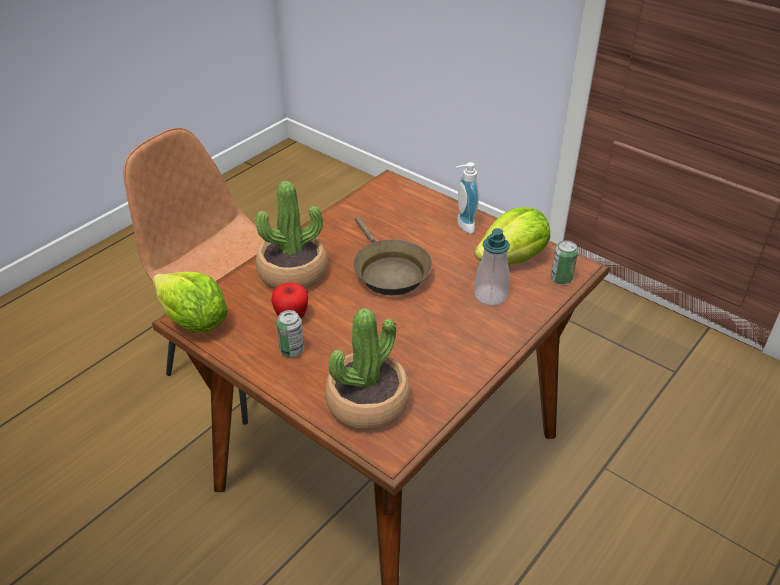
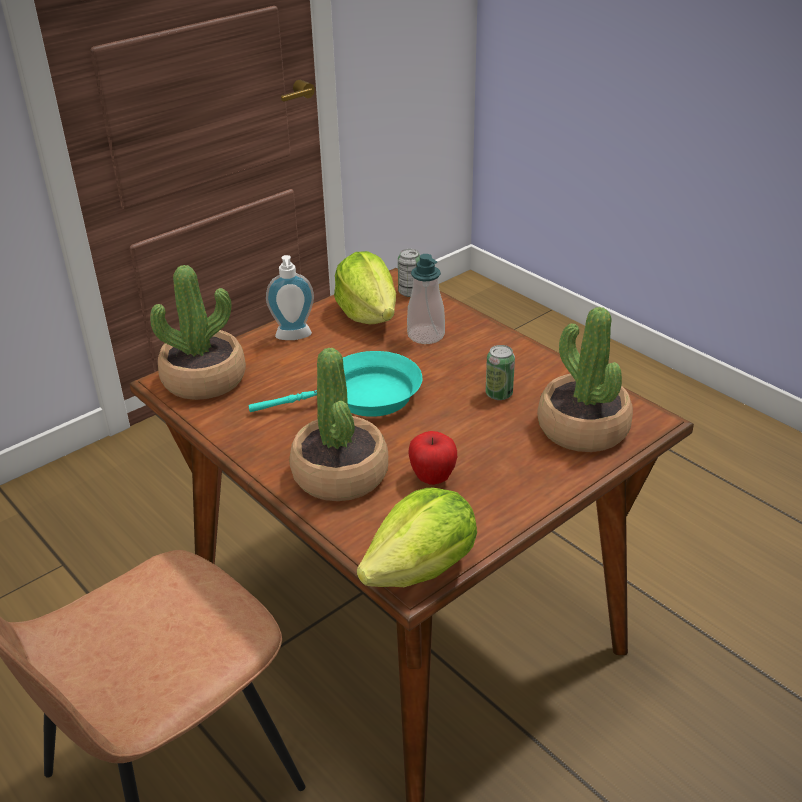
camera: 80 degrees left, 5 degrees down
(292, 350) = (494, 479): can -> can (499, 394)
(388, 271) = (363, 397): brown frying pan -> turquoise frying pan
(395, 196) = (204, 379): none -> potted plant

